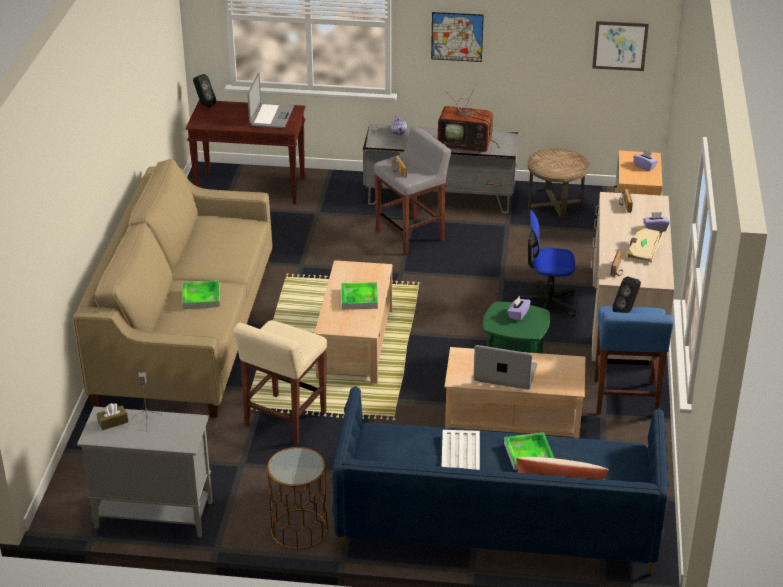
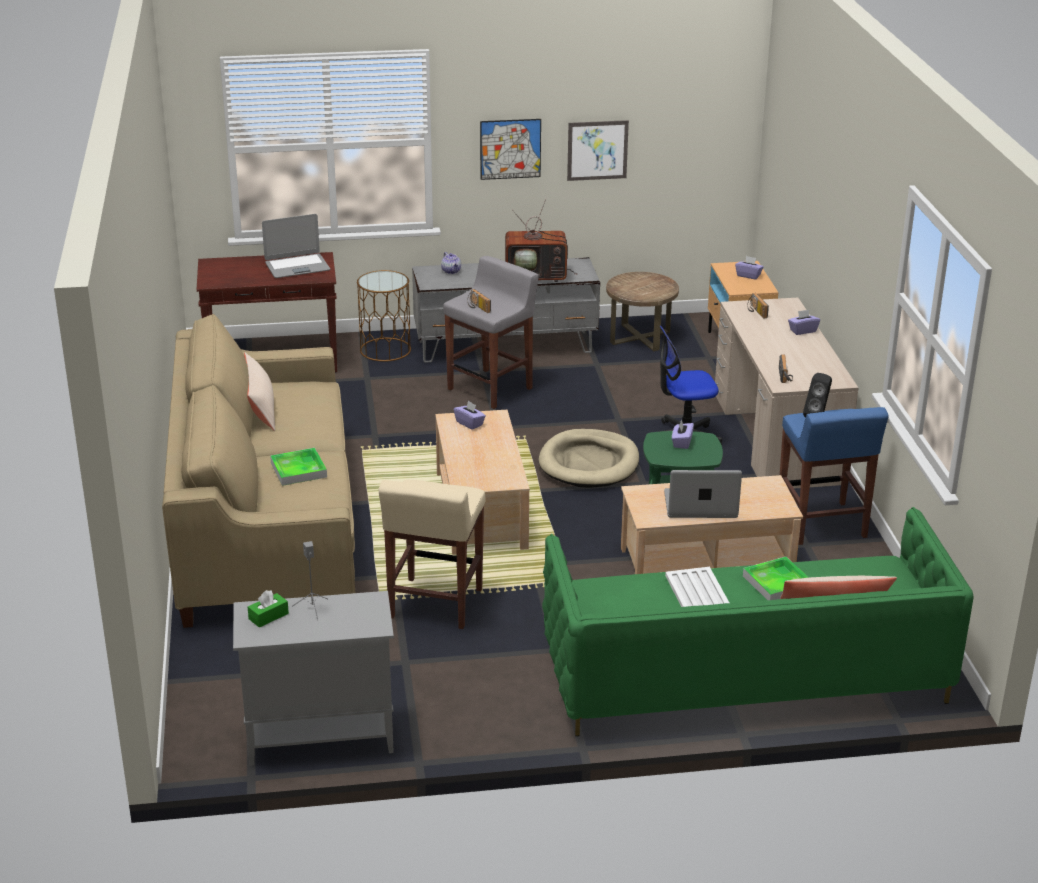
camera: 15 degrees left, 5 degrees down
(113, 422) = (268, 616): brown tissue box -> green tissue box
(196, 239) = (261, 409): none -> beige pillow
(204, 105) = (208, 263): black speaker -> none
(271, 116) = (297, 267): laptop -> laptop turned 75 degrees clockwise
(299, 529) = (512, 723): brown side table -> brown side table (385, 350)
(356, 272) = (469, 423): none -> purple tissue box
(359, 298) = (487, 450): tray -> none
(460, 315) = (589, 463): none -> beige dog bed
(497, 520) = (743, 674): blue sofa -> green sofa
(620, 45) = (698, 141): picture -> picture (597, 150)
(643, 251) = (803, 354): beige book -> none

